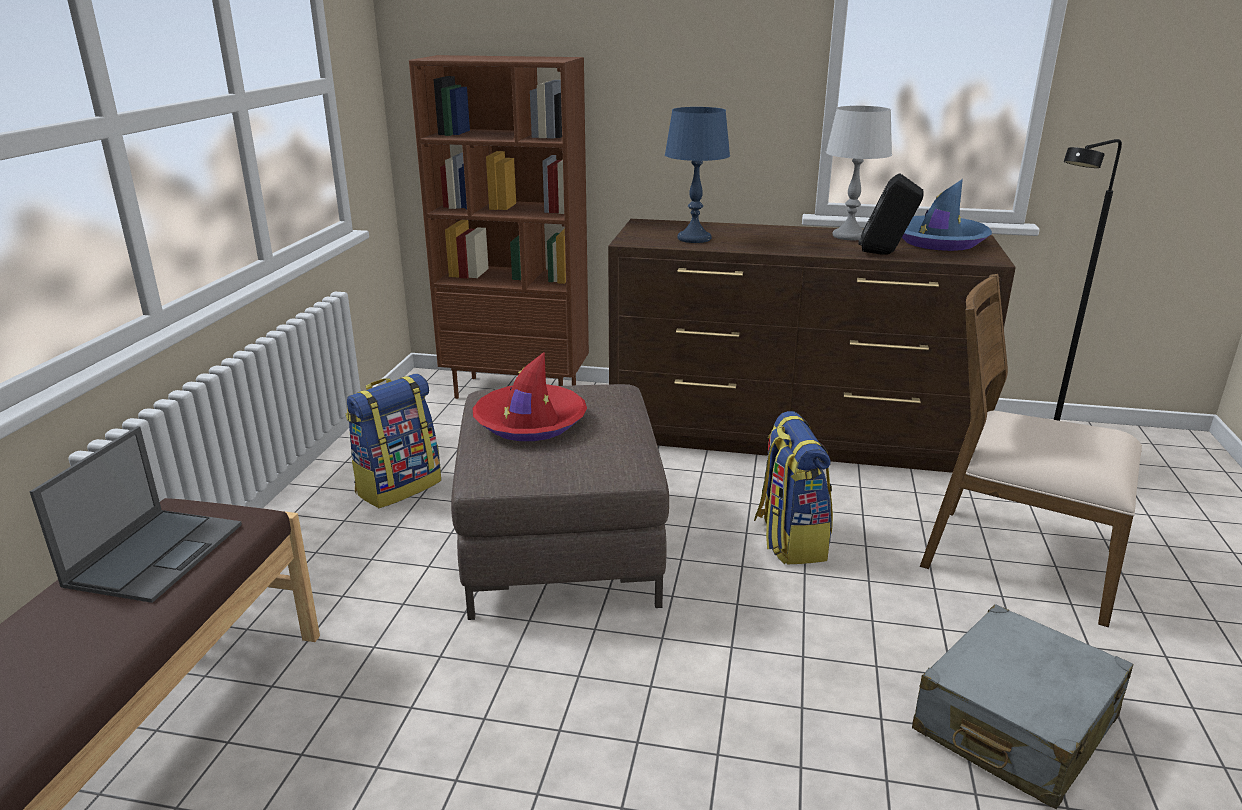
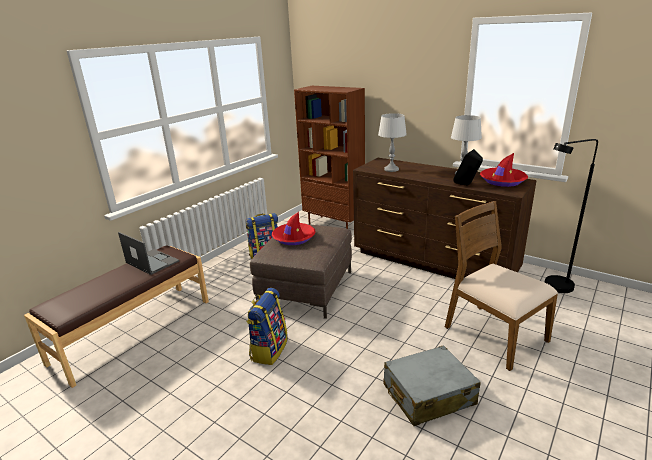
camera: 25 degrees right, 0 degrees up
(156, 553) = (151, 262): laptop -> laptop turned 90 degrees counterclockwise
(694, 238) = (391, 169): blue table lamp -> grey table lamp
(789, 540) = (397, 304): backpack -> backpack (269, 349)
(939, 241) = (502, 181): blue hat -> red hat

